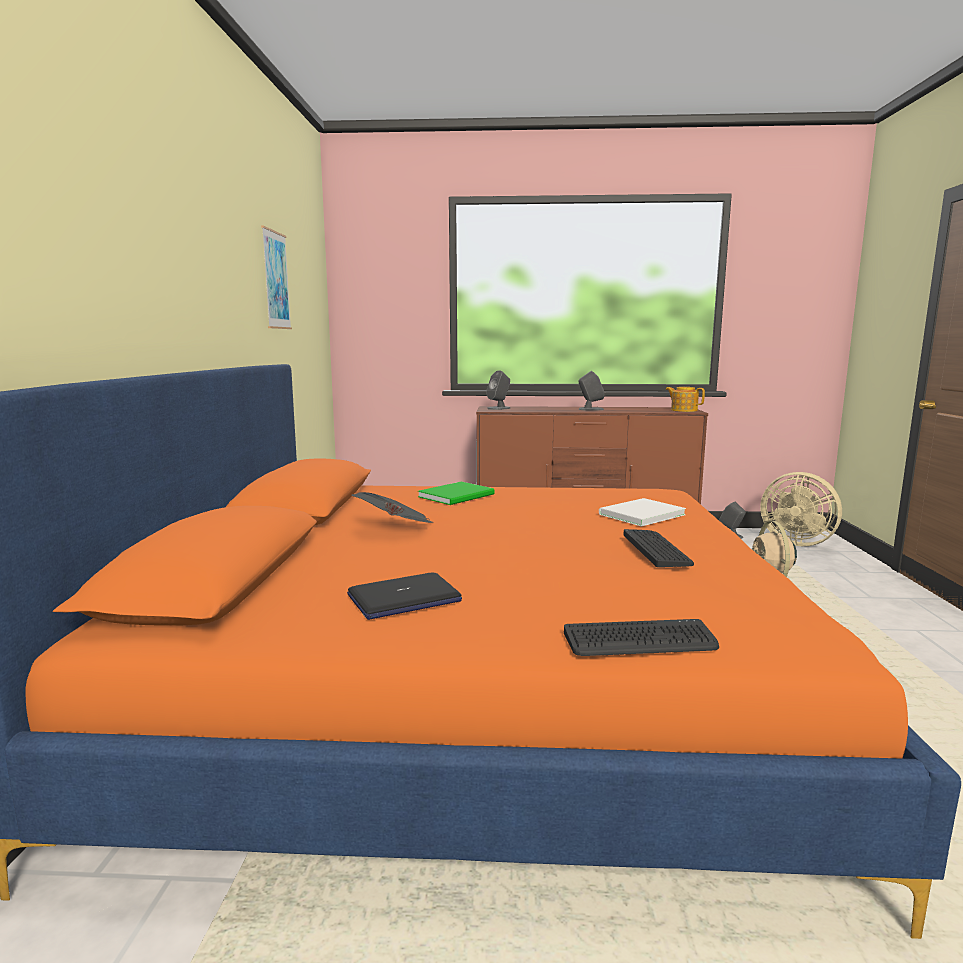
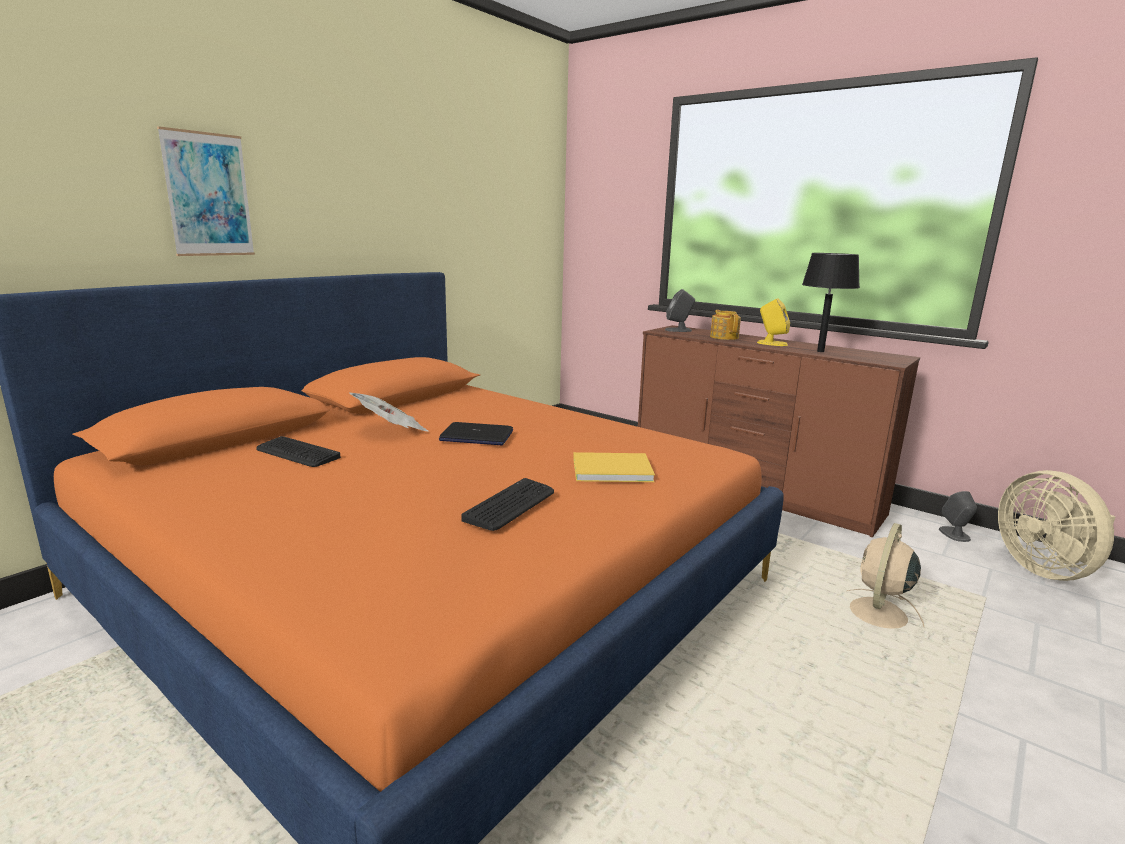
camera: 35 degrees right, 5 degrees up
(276, 280) = (461, 195): picture -> picture (208, 195)
(404, 598) = (253, 484): laptop -> laptop (476, 436)
(459, 495) = (512, 412): green book -> none
(590, 409) = (771, 343): grey speaker -> yellow speaker
(635, 410) = (820, 351): none -> black table lamp
(639, 514) = (609, 469): white book -> yellow book
(640, 640) = (283, 573): keyboard -> keyboard (297, 453)
(683, 410) = (885, 359): teapot -> teapot (724, 337)

